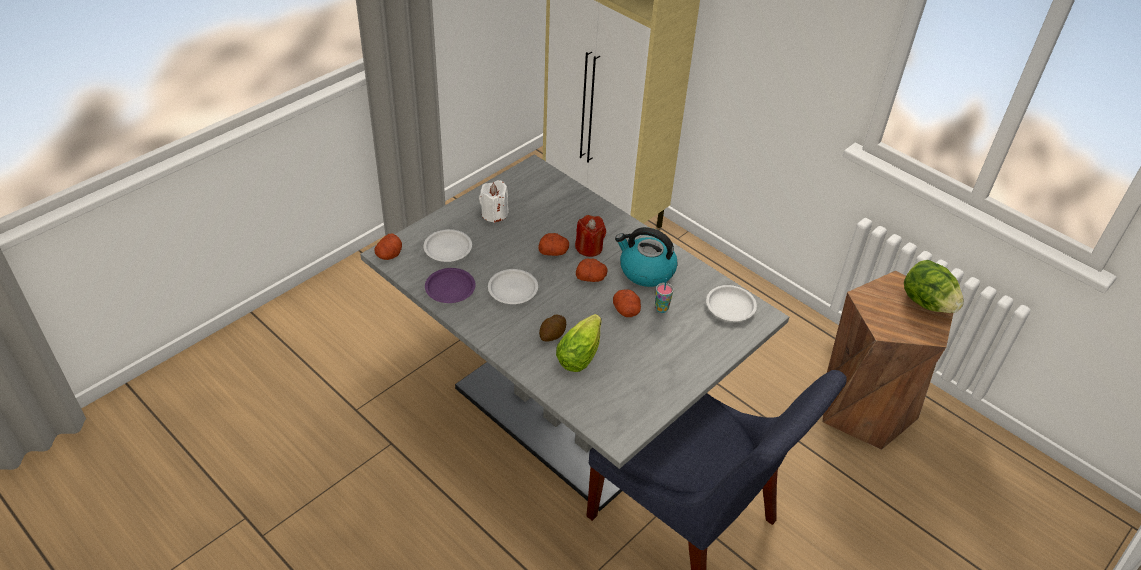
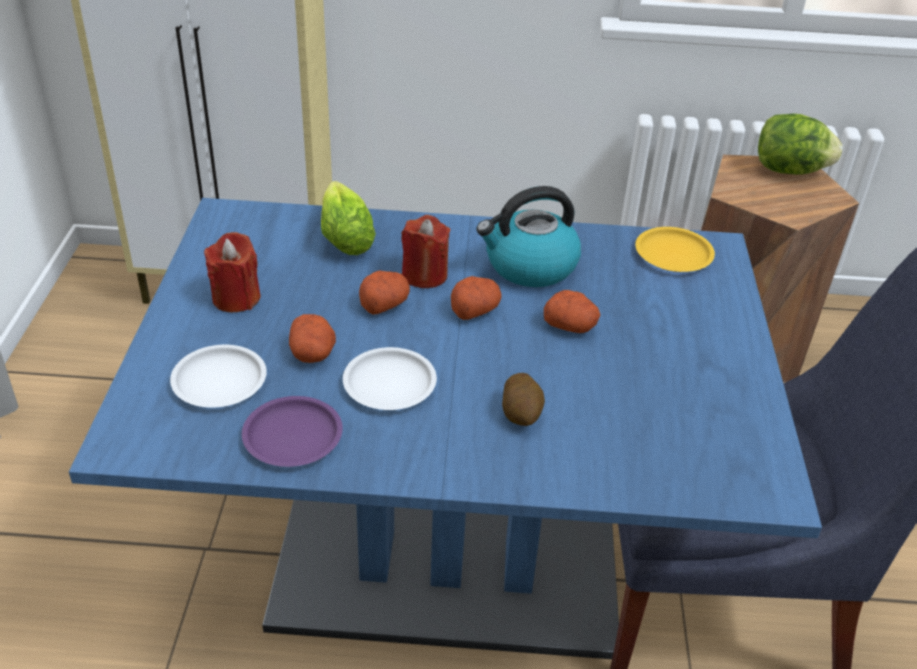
camera: 40 degrees left, 5 degrees down
(389, 255) = (127, 444): potato -> potato (313, 353)
(494, 214) = (236, 298): white candle -> red candle
(563, 415) = (447, 568): grey dining table -> blue dining table
(581, 352) = (586, 411): lettuce -> lettuce (345, 235)
(661, 308) = (606, 300): cup -> none
(730, 306) = (673, 254): white plate -> yellow plate

